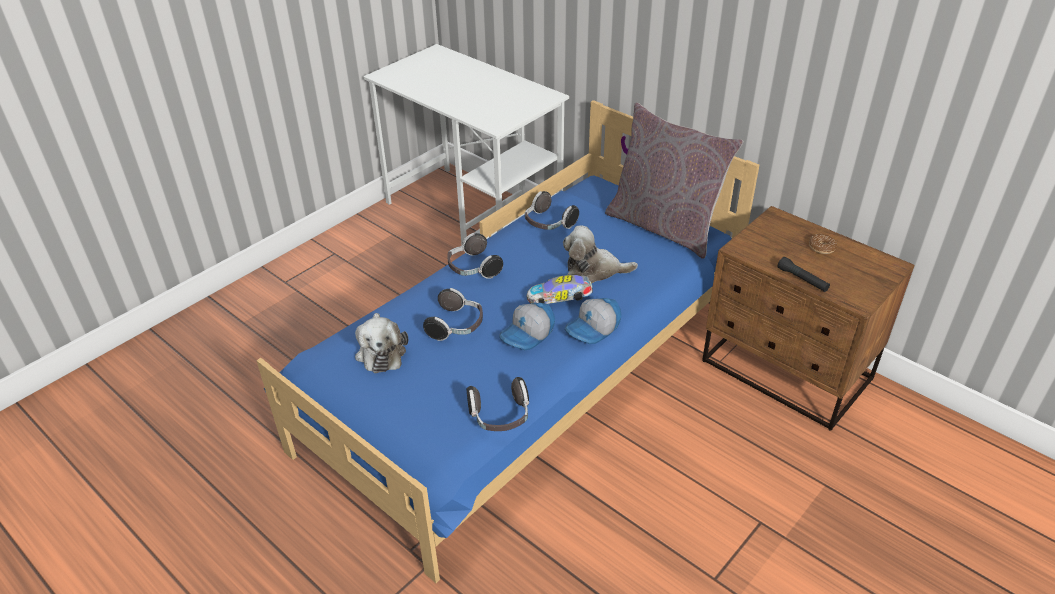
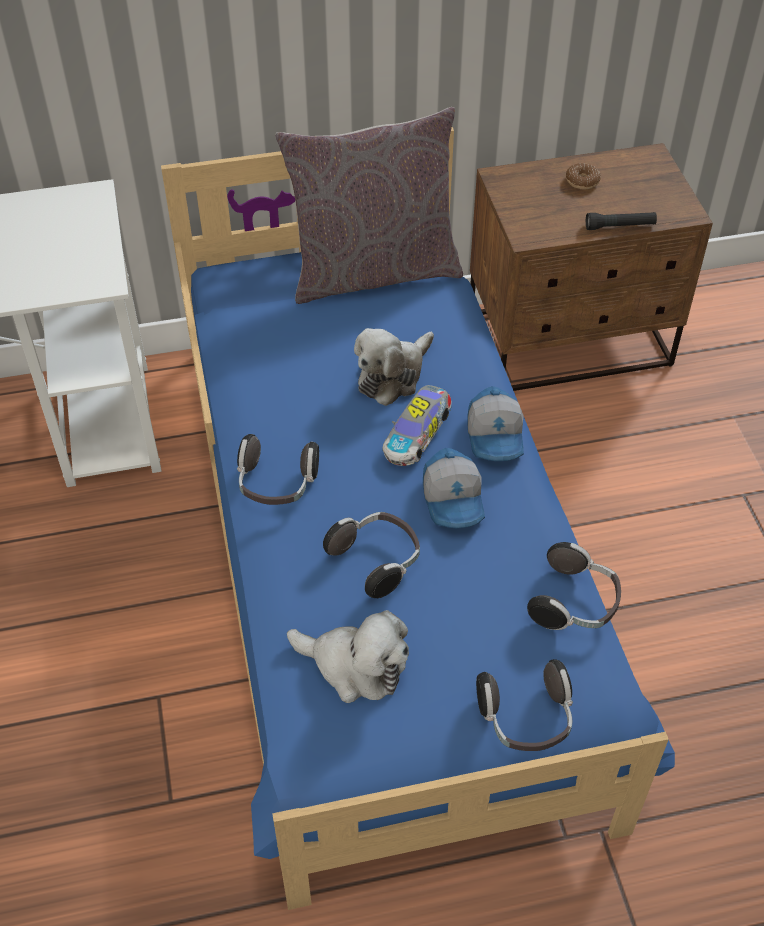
camera: 55 degrees left, 10 degrees up
(548, 224) = (261, 364): headphones -> headphones (526, 719)

